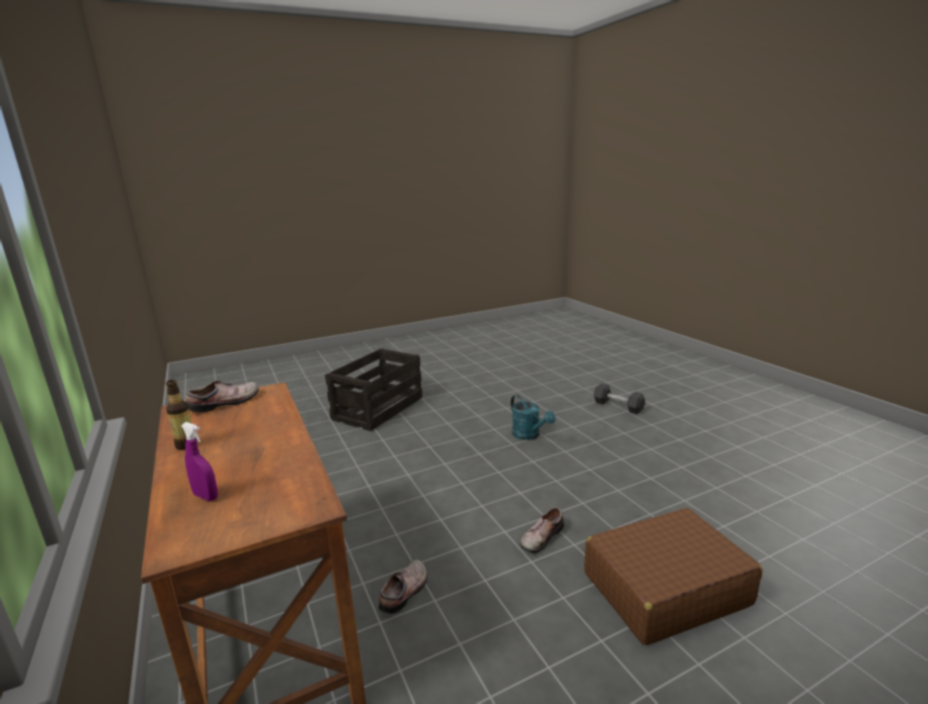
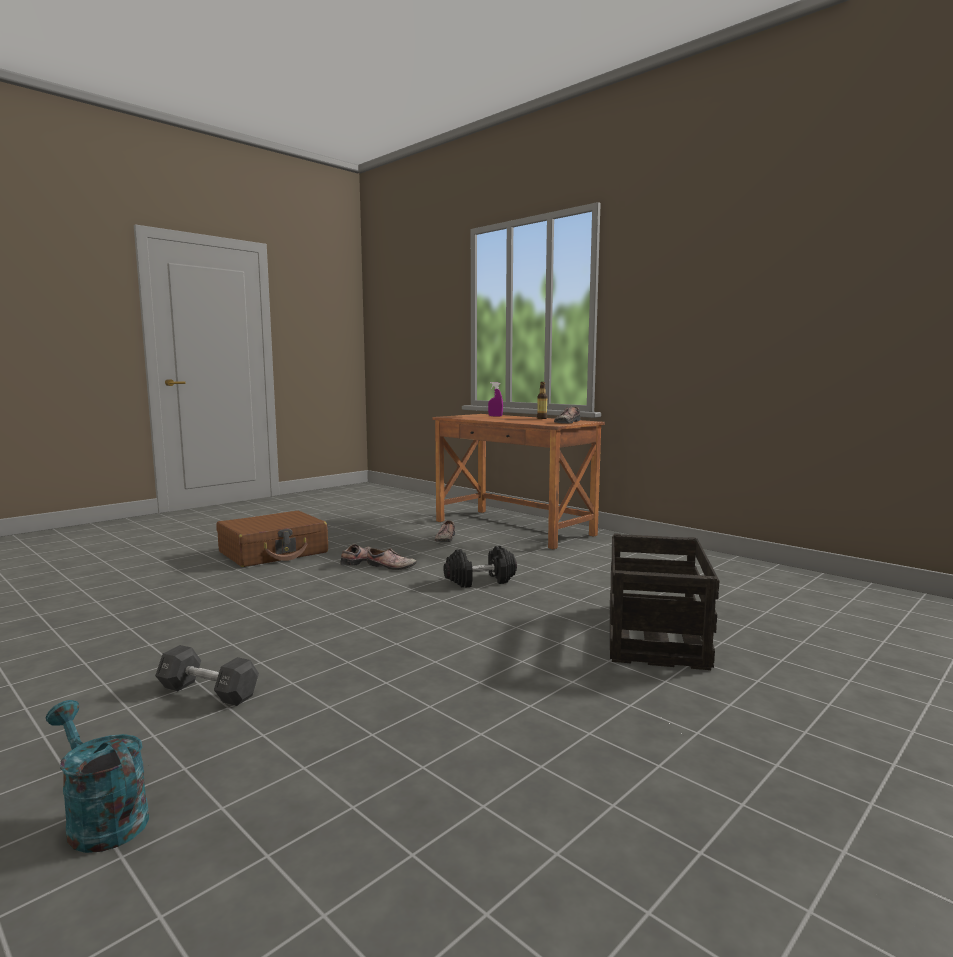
camera: 160 degrees right, 10 degrees down
(434, 473) = (480, 581): none -> black dumbbell
(507, 515) = (390, 566): none -> shoe
(529, 435) = (382, 624): turquoise watering can -> turquoise watering can (101, 819)

